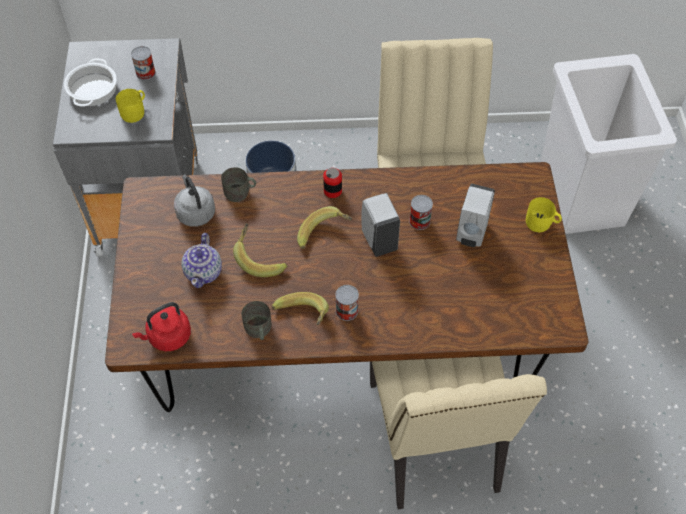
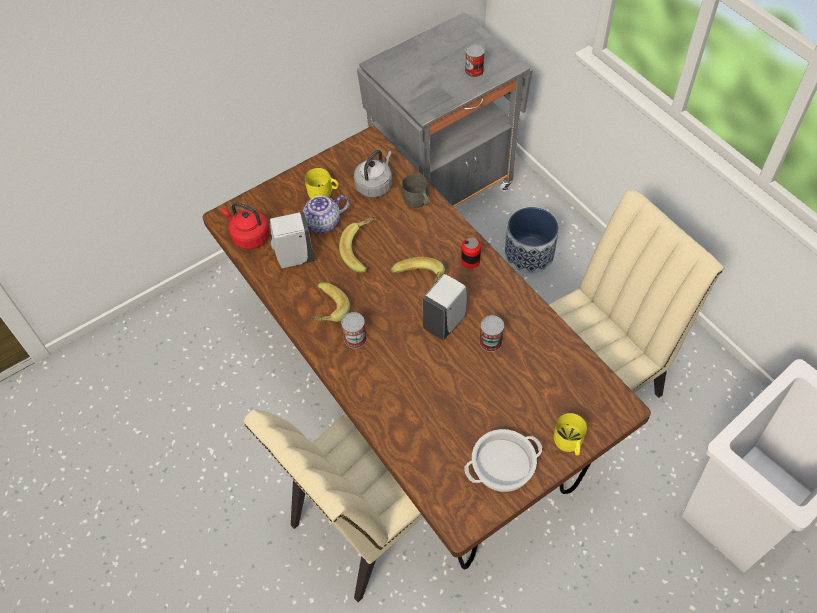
camera: 60 degrees right, 0 degrees up
(92, 88) = (430, 51): cooking pot -> cooking pot (503, 463)
(135, 112) = (430, 88): yellow mug -> yellow mug (323, 193)
(258, 330) = (294, 289): grey mug -> none
(471, 234) = (508, 390): white soap dispenser -> white soap dispenser (294, 258)

